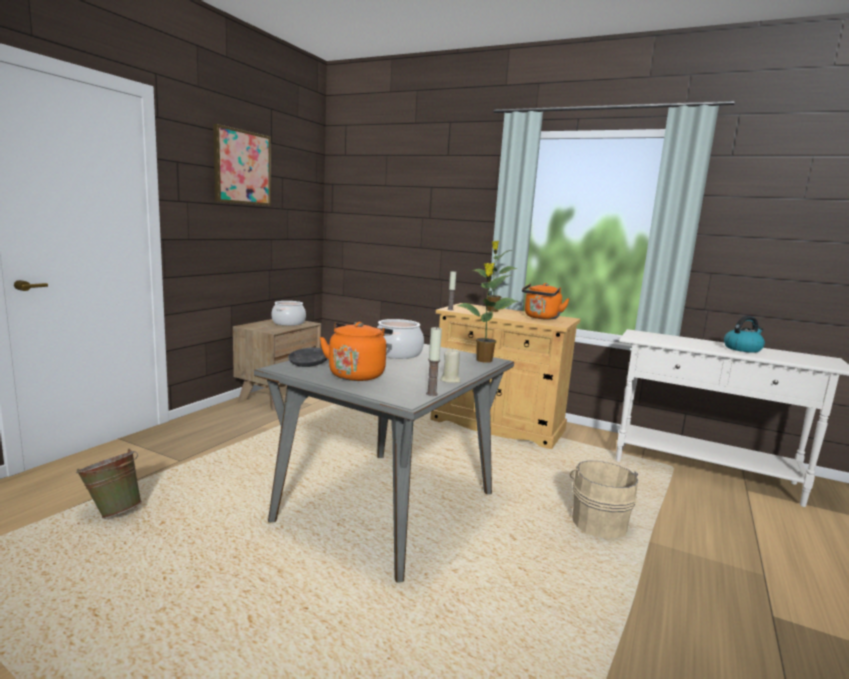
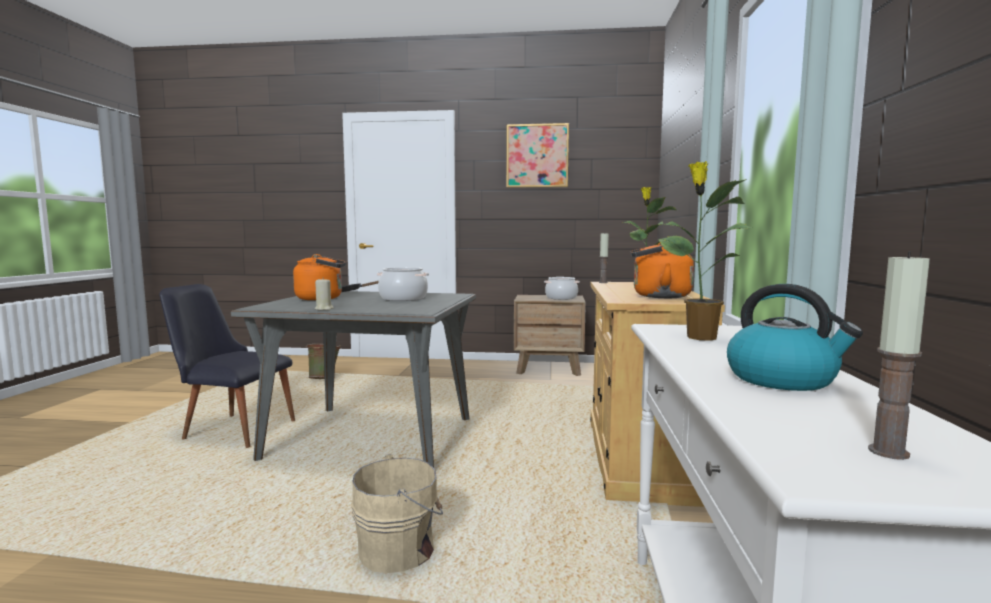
camera: 70 degrees right, 5 degrees down
(265, 602) = (232, 429): none -> black chair
(431, 394) = (278, 308): candle -> candle (888, 452)
(483, 360) = (415, 310): potted plant -> potted plant (699, 337)

